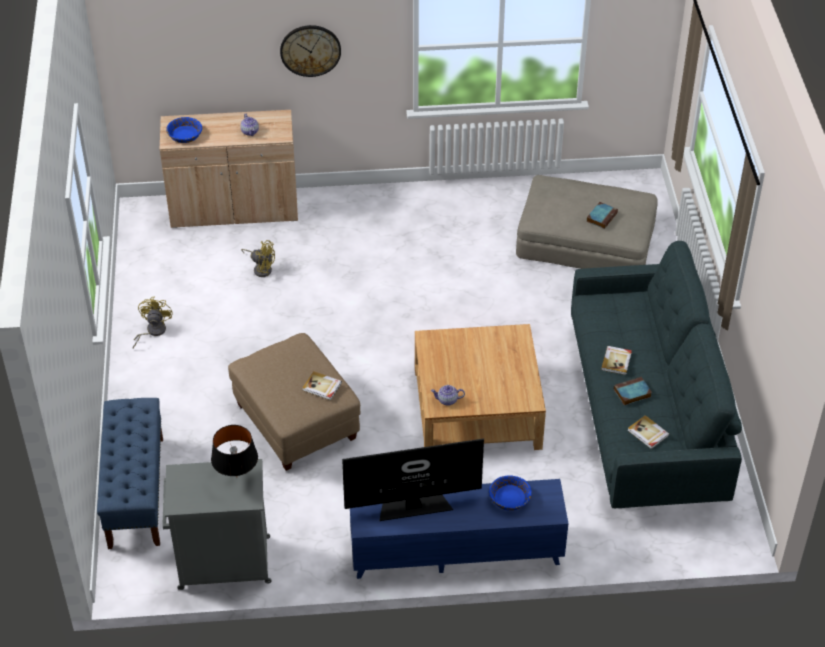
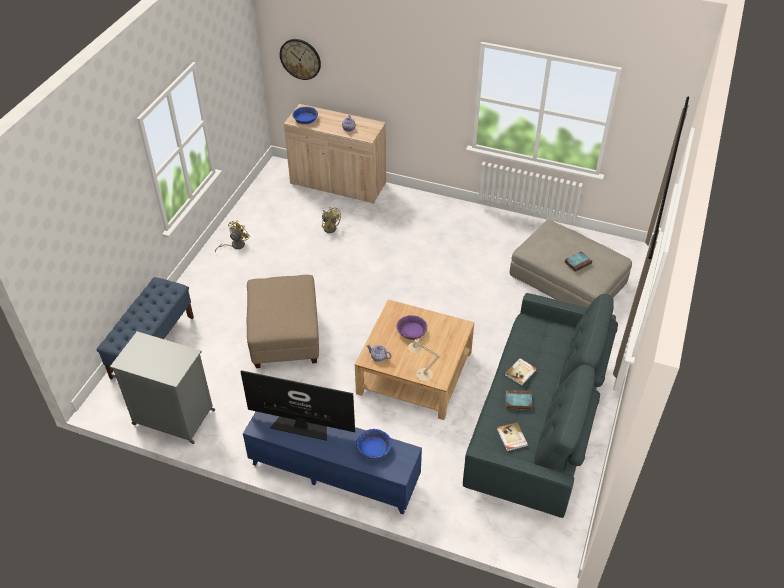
camera: 25 degrees right, 0 degrees up
(236, 477) = (175, 357): black table lamp -> none
(310, 50) = (402, 80): wall clock -> wall clock (300, 59)
(322, 387) = (296, 316): book -> none
(466, 358) = (412, 332): none -> purple bowl
(507, 402) = (421, 374): none -> beige table lamp

